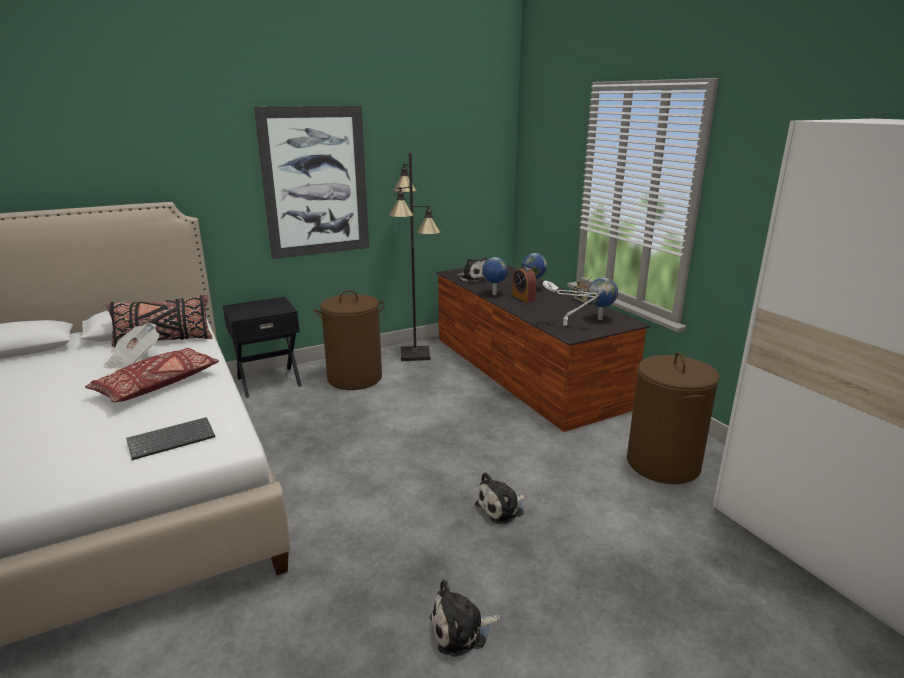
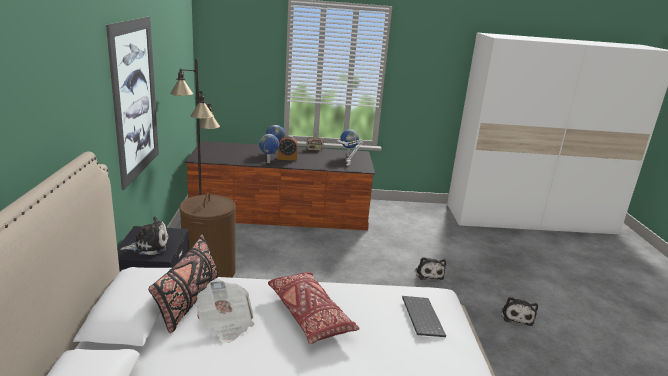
camera: 65 degrees left, 0 degrees up
(472, 278) = (223, 157): plush toy -> plush toy (149, 246)
(663, 464) = (418, 220): brown laundry basket -> none

